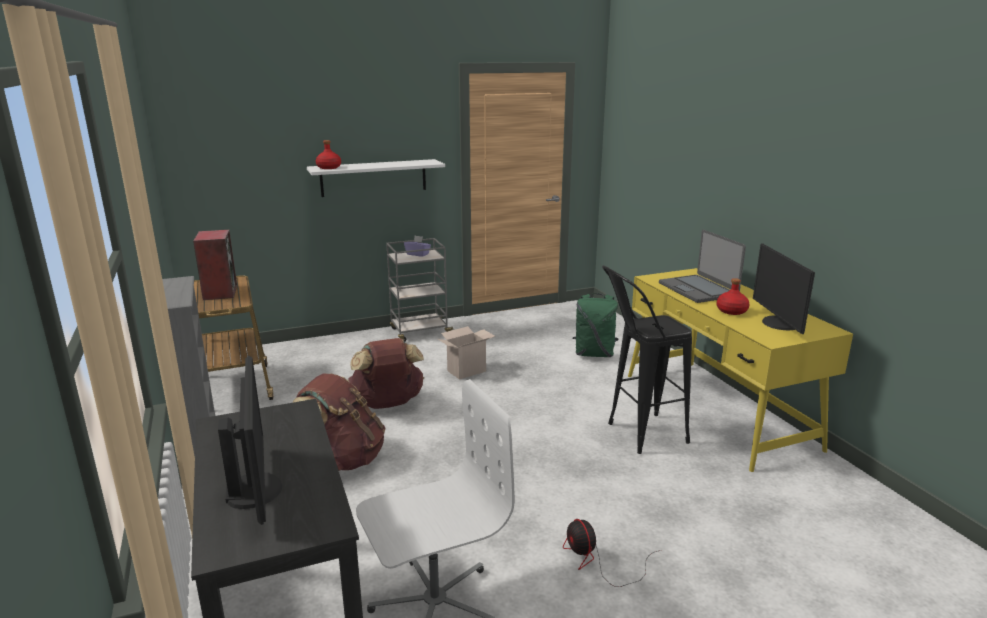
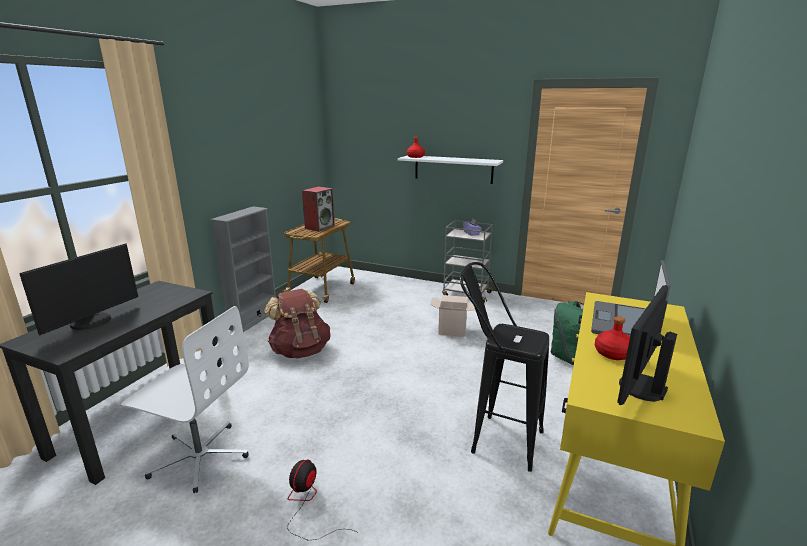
camera: 45 degrees right, 0 degrees up
(387, 404) = (372, 331): brown backpack -> none

